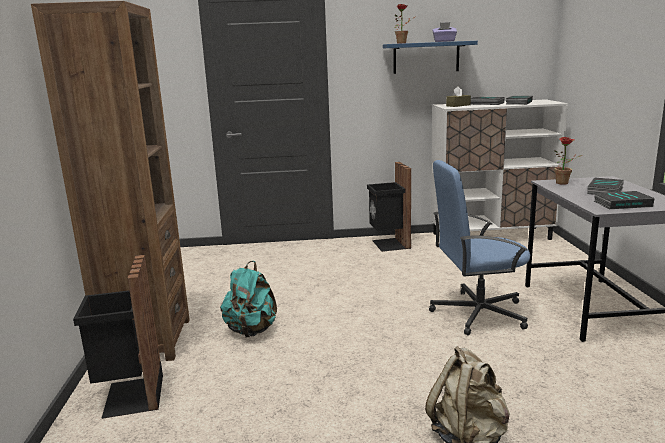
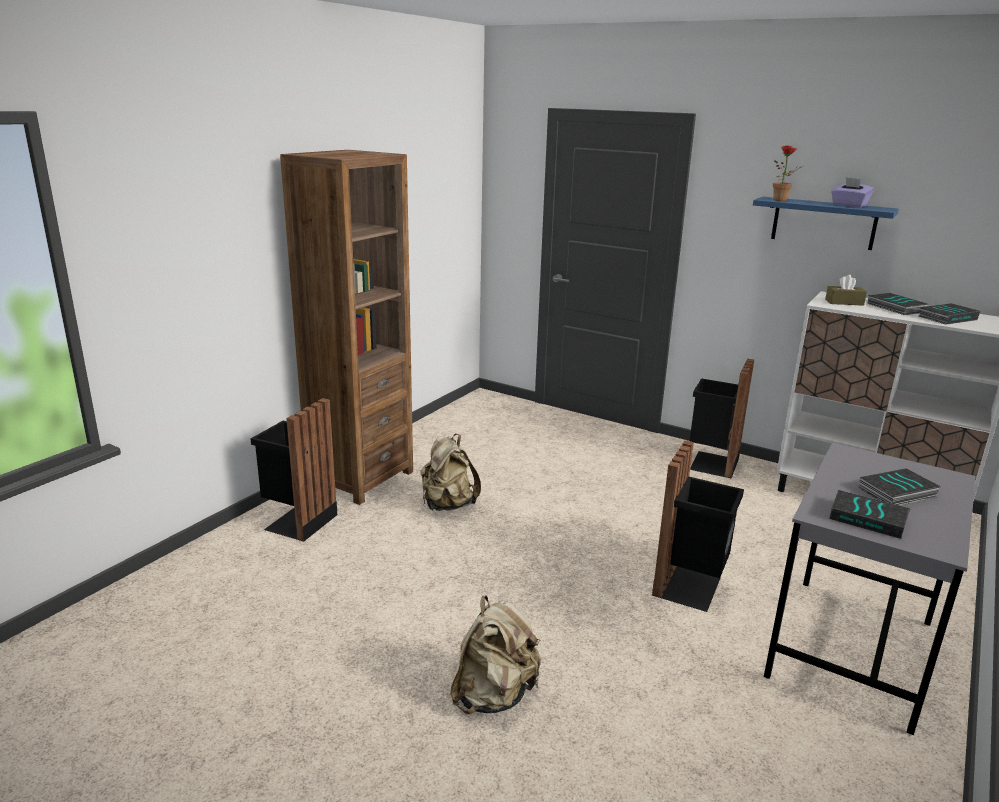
camera: 35 degrees right, 5 degrees up
(251, 331) = (447, 505): turquoise backpack -> beige backpack
(477, 313) = (690, 587): blue office chair -> black trash can
(564, 183) = (867, 462): potted plant -> none

